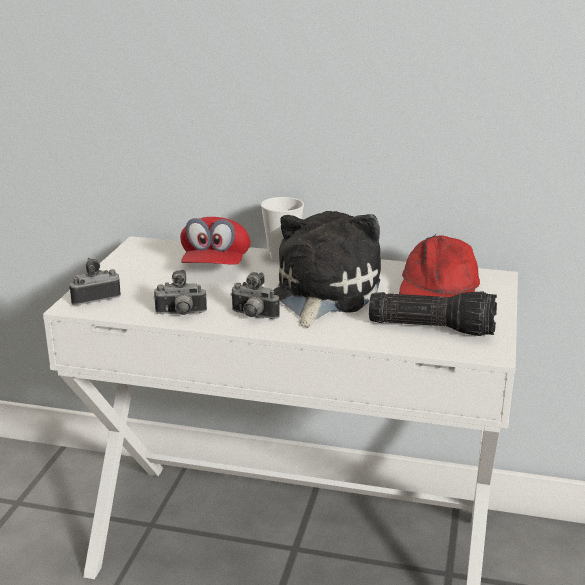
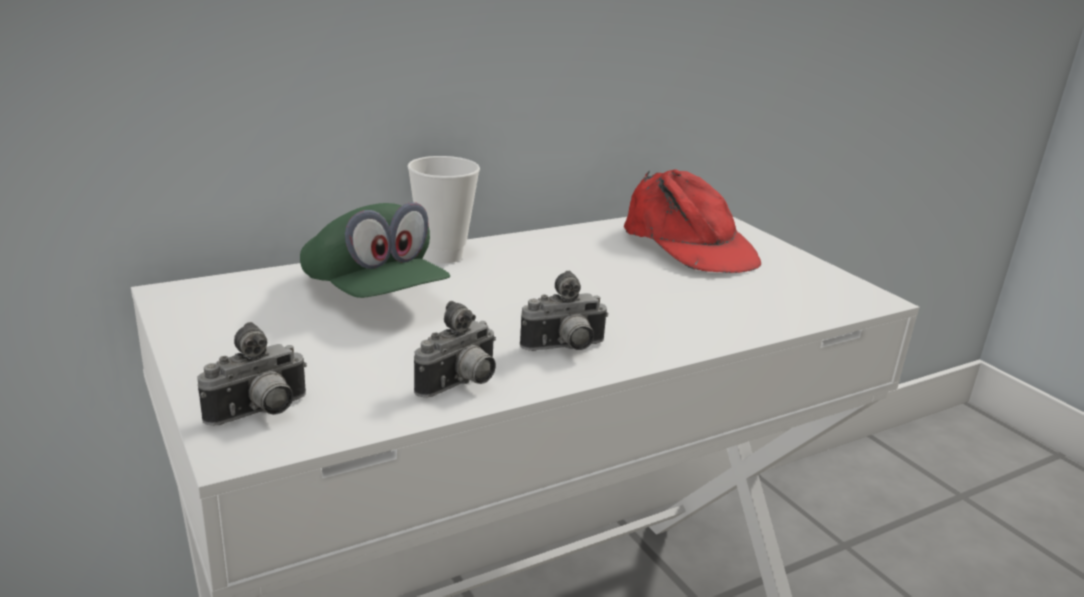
camera: 45 degrees left, 0 degrees up
(95, 298) = (260, 414): camera -> camera turned 150 degrees counterclockwise
(215, 267) = (374, 295): red cap -> green cap
(322, 294) = (584, 288): plush toy -> none
(433, 327) = (770, 288): flashlight -> none

